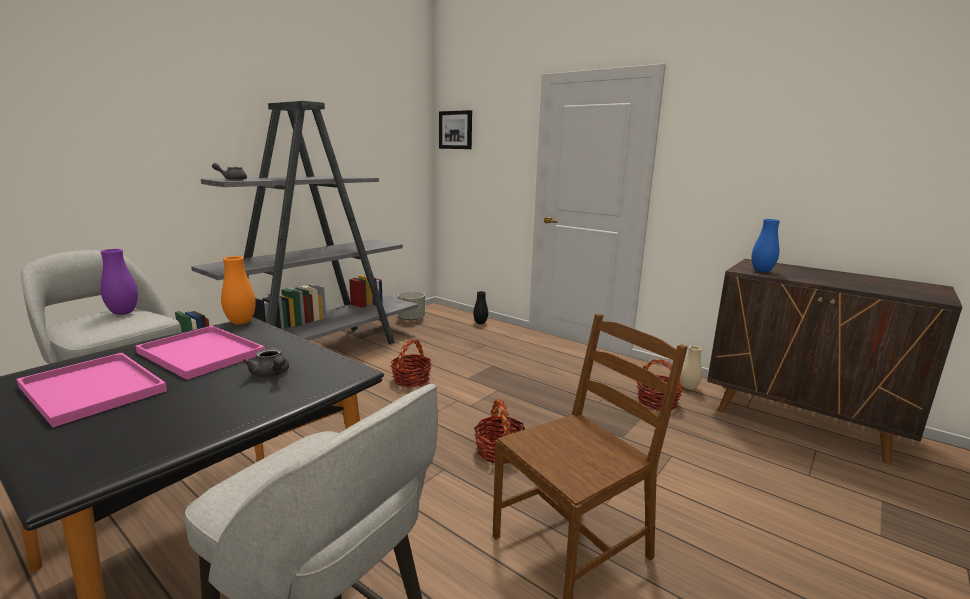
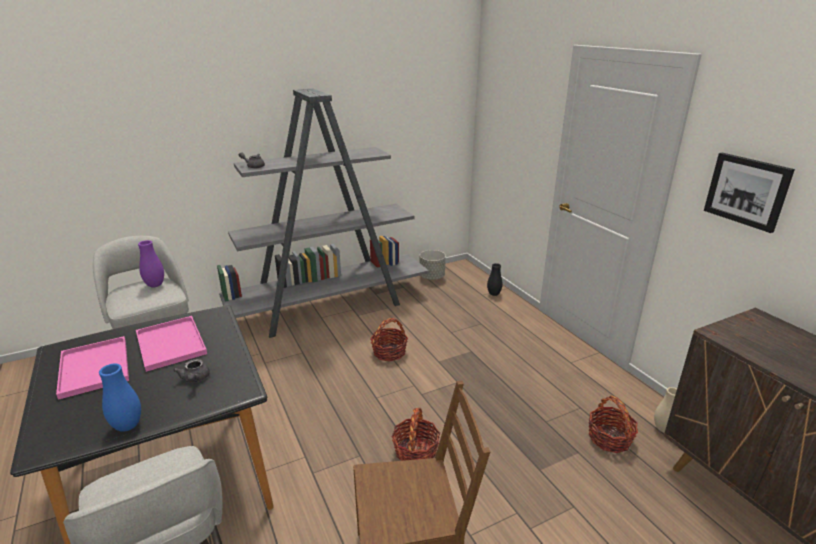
camera: 25 degrees right, 10 degrees up
(241, 322) = (216, 312): orange vase -> none
(456, 130) = (493, 91): picture -> picture (747, 191)
(762, 271) = (742, 339): blue vase -> blue vase (127, 426)

